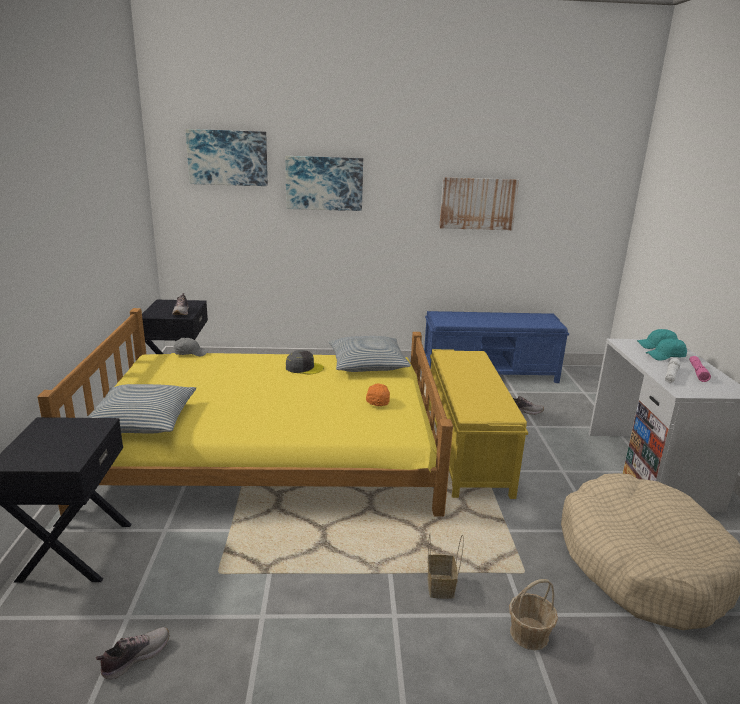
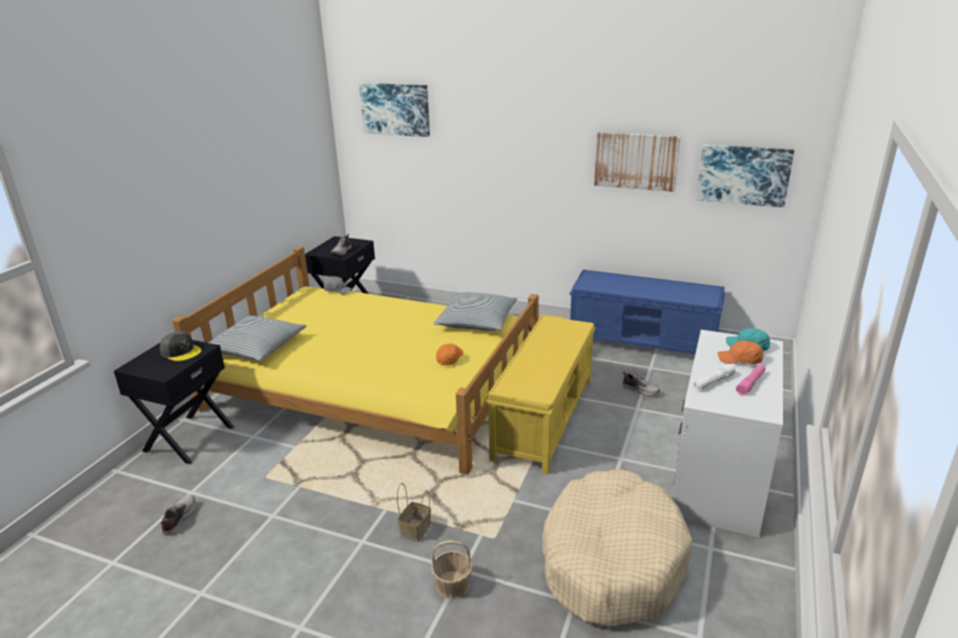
camera: 25 degrees right, 5 degrees up
(135, 657) = (178, 519): shoe -> shoe turned 60 degrees counterclockwise
(304, 368) = (416, 317): grey cap -> grey cap (181, 351)
(324, 183) = (480, 135): picture -> picture (743, 175)
(666, 357) = (740, 360): turquoise cap -> orange cap

